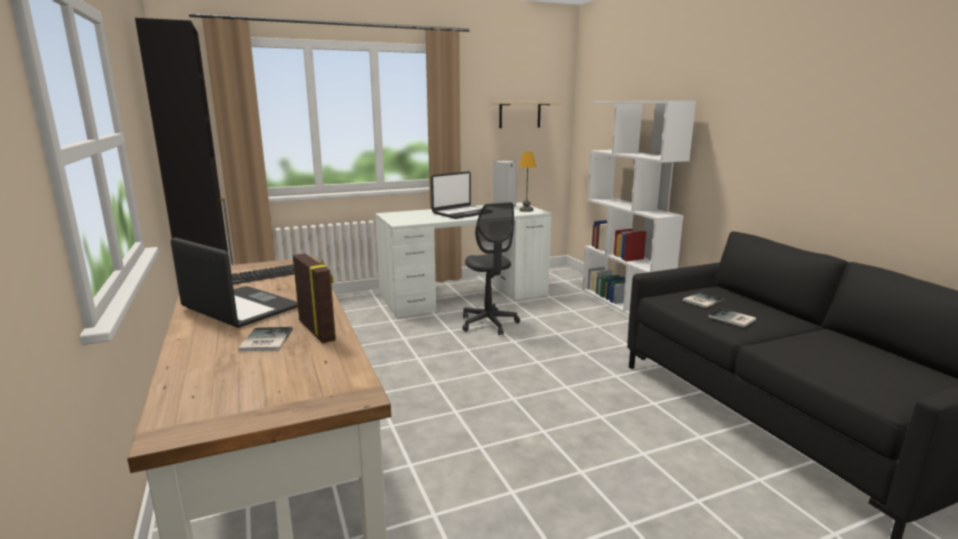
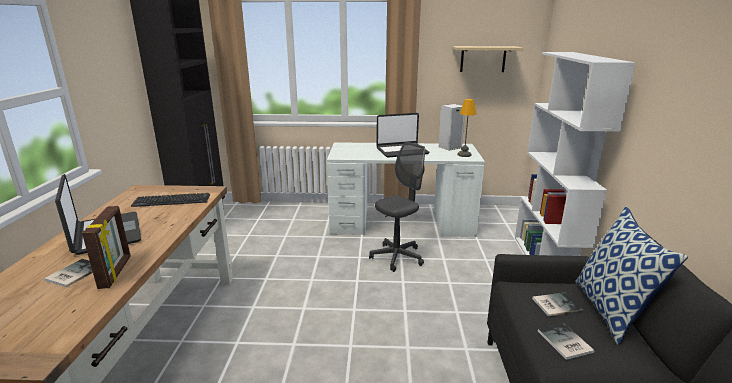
camera: 25 degrees right, 5 degrees up
(488, 324) = (397, 257): grey office chair -> grey office chair turned 135 degrees counterclockwise
(741, 297) = (611, 311): none -> pillow

